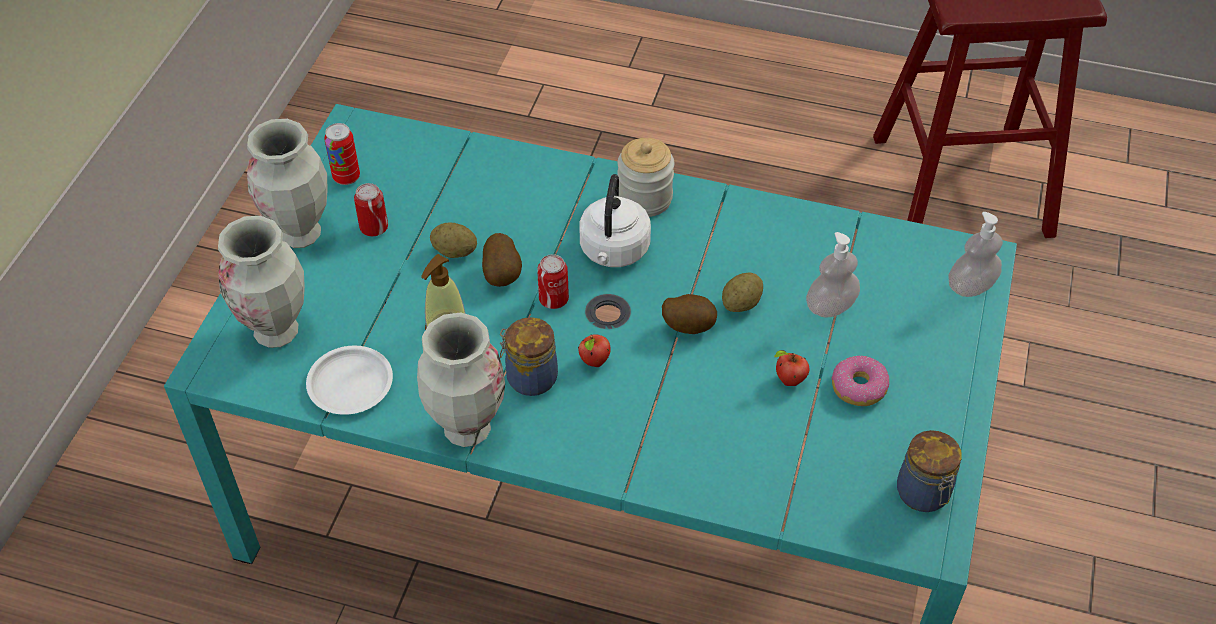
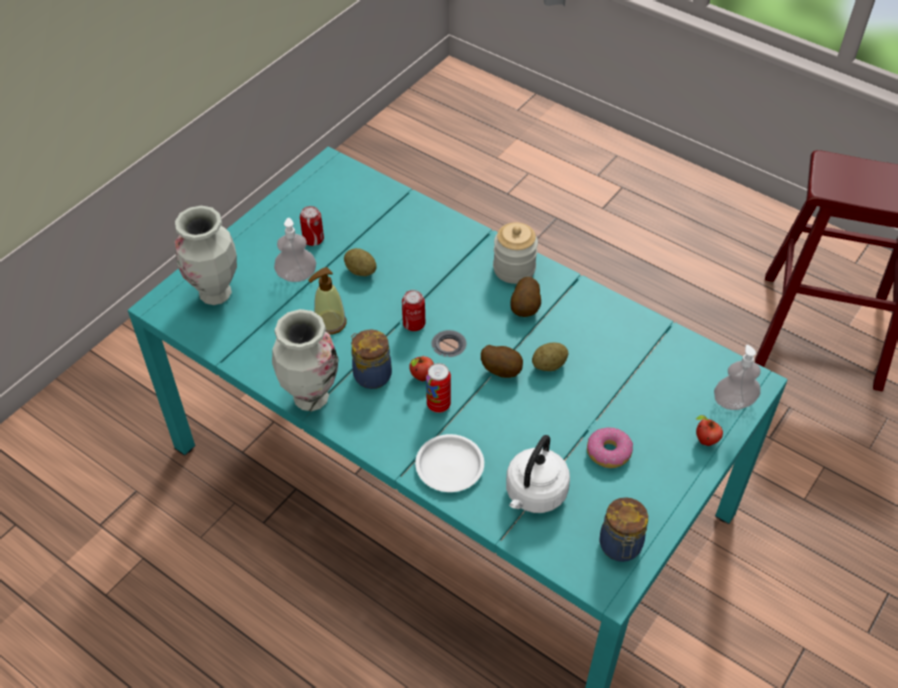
camera: 20 degrees right, 0 degrees up
(300, 234) = (262, 231): vase -> none
(346, 177) = (311, 199): can -> can (438, 405)
(351, 385) = (247, 344): white plate -> white plate (449, 467)
(503, 275) = (386, 297): potato -> potato (526, 309)
(614, 252) = (473, 301): white kettle -> white kettle (534, 495)
(789, 381) = (557, 432): apple -> apple (705, 441)
(830, 307) = (615, 386): soap dispenser -> soap dispenser (296, 275)

